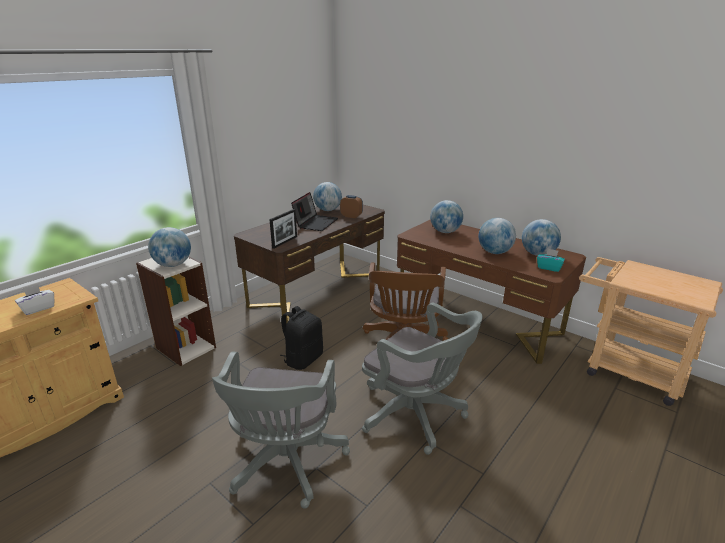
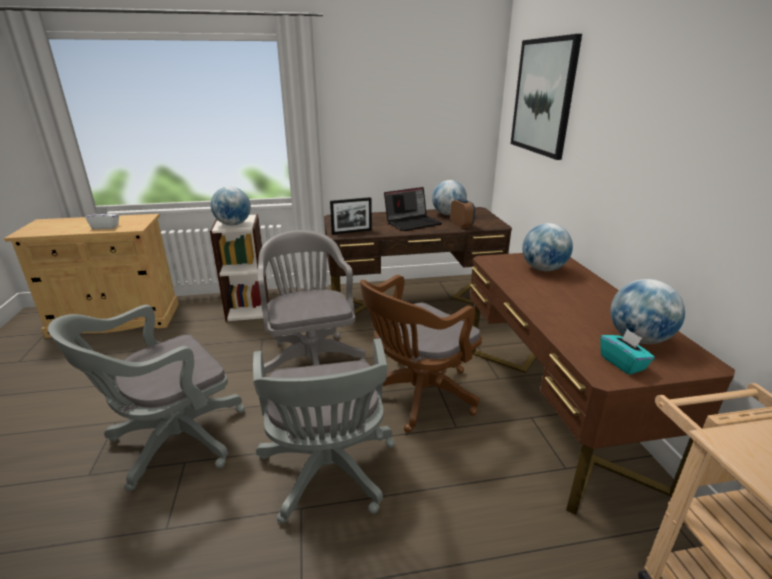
camera: 40 degrees right, 0 degrees up
(303, 359) = (311, 359): black backpack -> grey office chair
(390, 111) = (543, 97): none -> picture
(494, 252) = (568, 313): globe -> none

